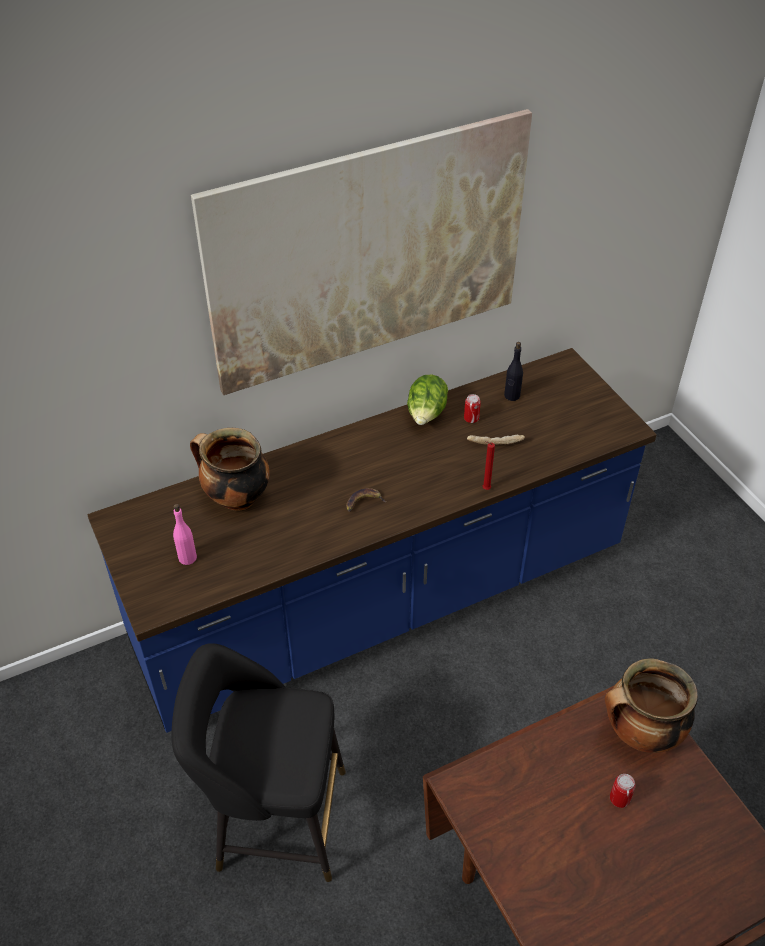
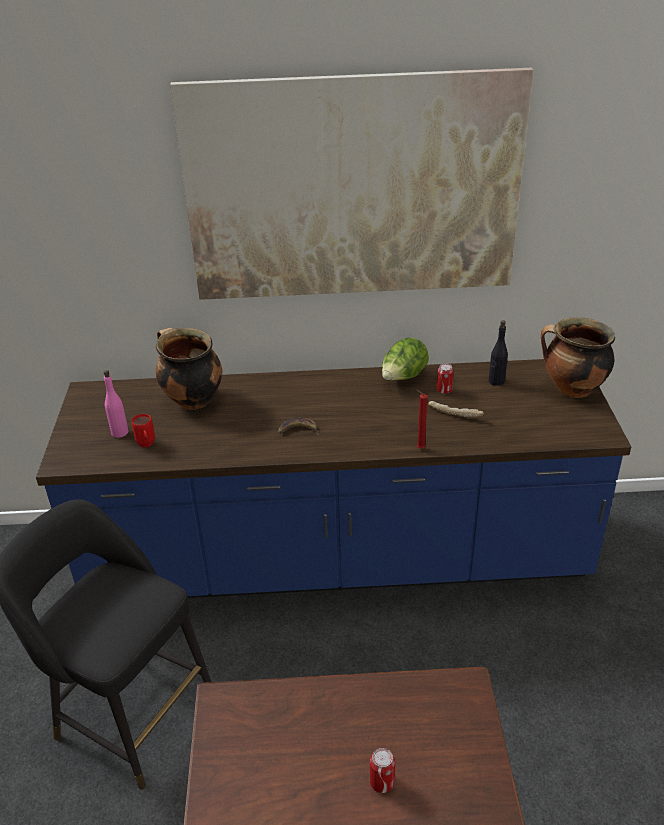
camera: 25 degrees right, 10 degrees down
(226, 564) = (146, 445): none -> red mug
(640, 734) = (446, 725): cooking pot -> cooking pot (571, 389)

